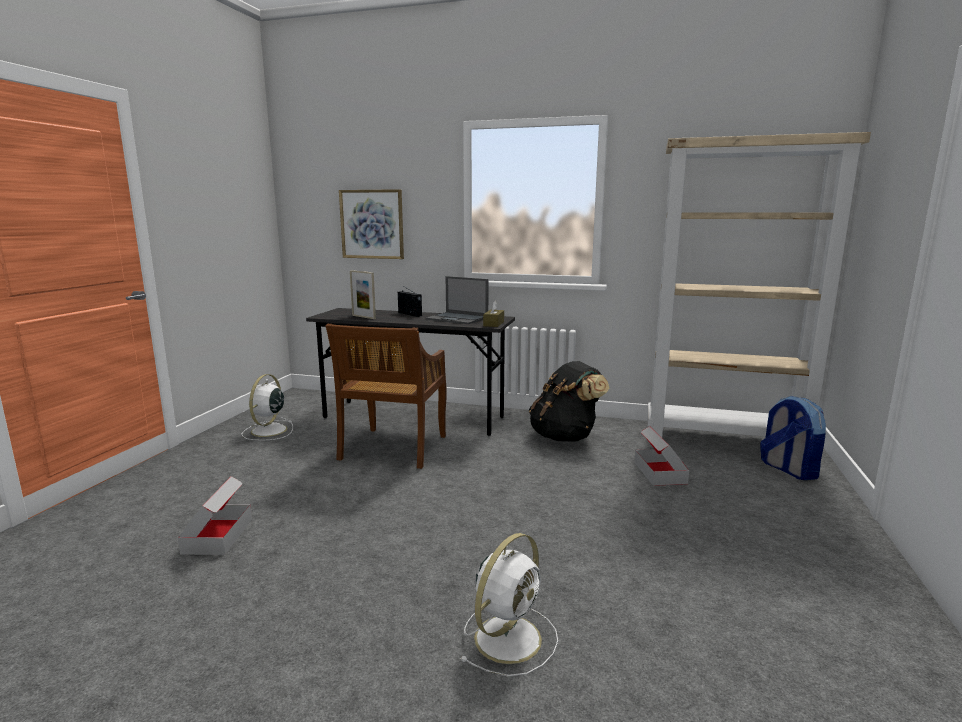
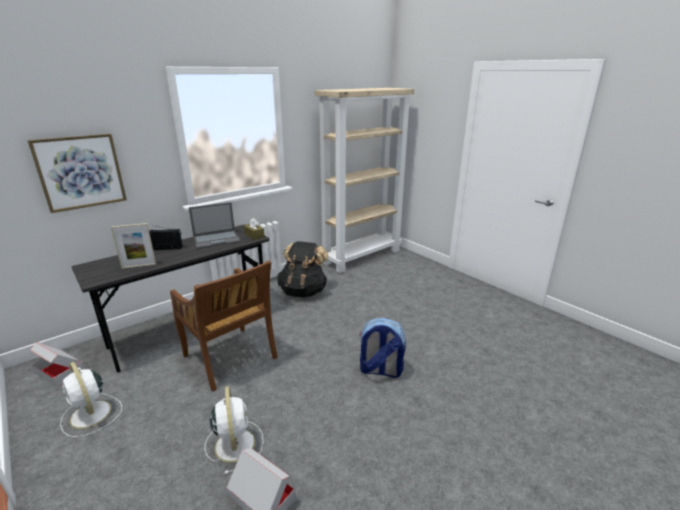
camera: 55 degrees left, 10 degrees up
(509, 637) = (468, 397): white fan -> white fan (234, 443)
(660, 473) = (373, 288): cardboard box -> cardboard box (60, 371)
(788, 469) = (403, 261): backpack -> backpack (380, 370)

